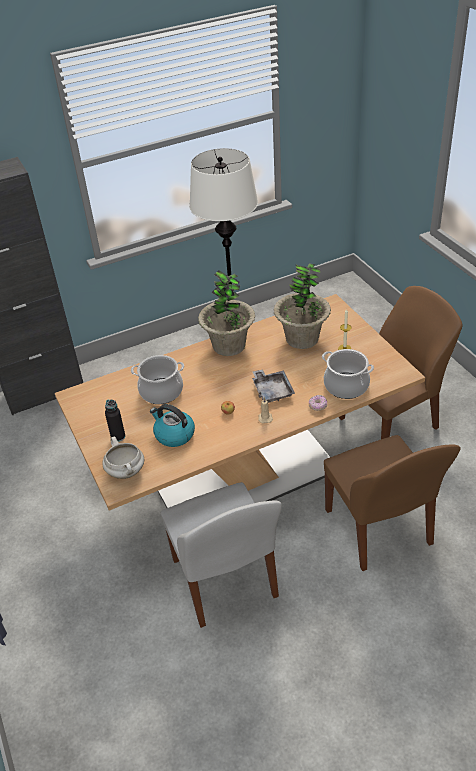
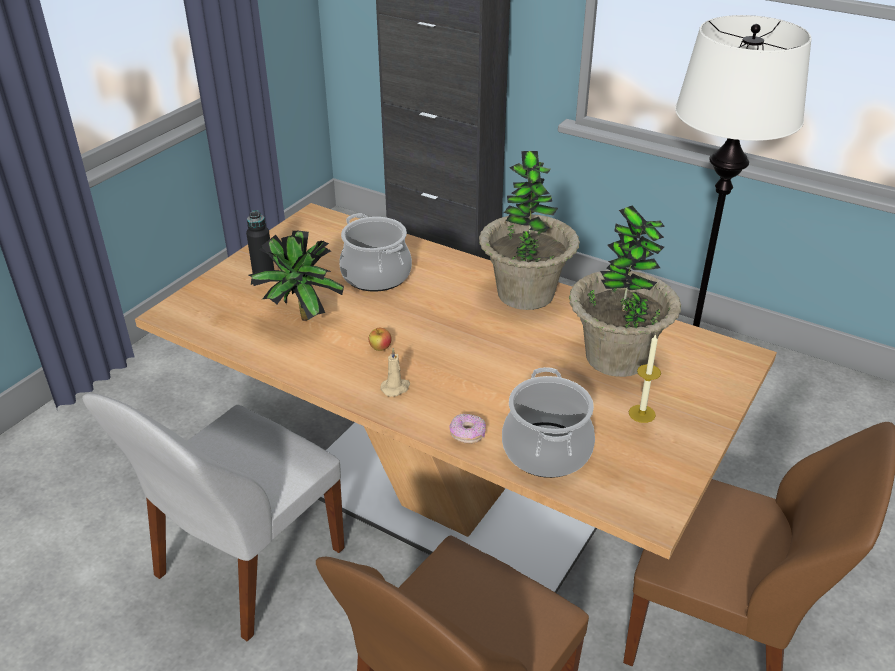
camera: 55 degrees right, 5 degrees down
(126, 472) = (203, 308): white cooking pot -> none
(174, 435) = (298, 318): kettle -> potted plant
(272, 390) = (463, 372): grey tray -> none

